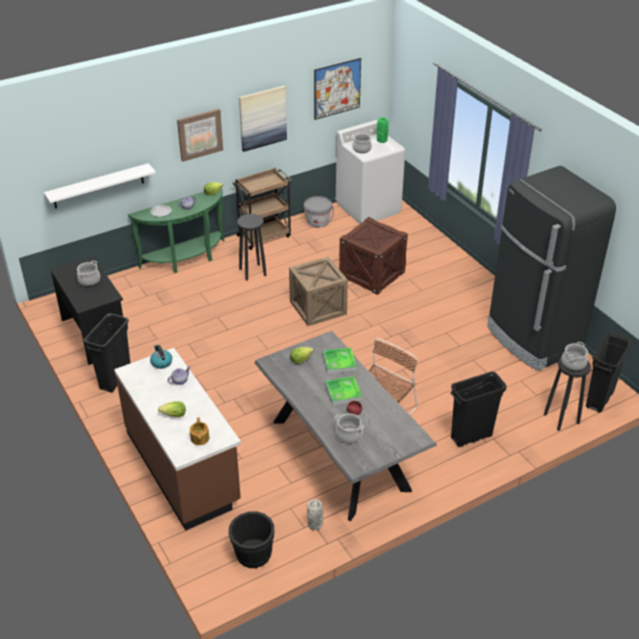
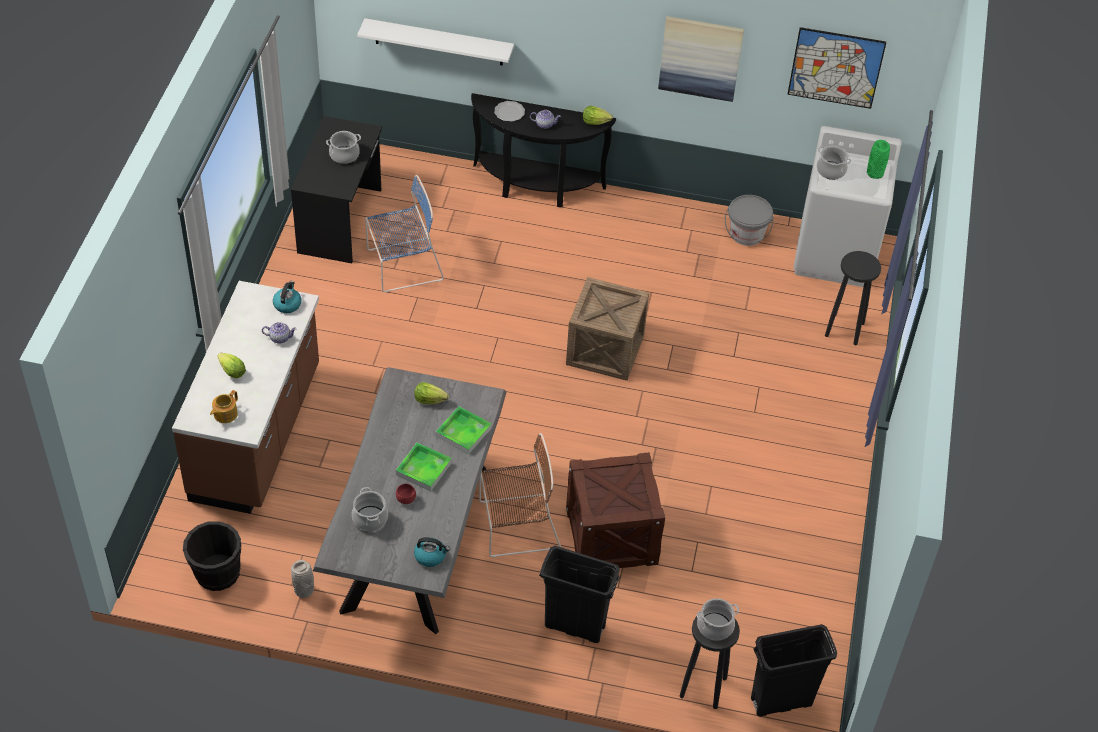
camera: 40 degrees right, 10 degrees up
(115, 379) = (303, 288): black trash can -> none
(159, 334) = (402, 265): none -> blue chair
(186, 259) = (536, 187): green console table -> black console table
(199, 134) = (597, 39): picture -> none
(253, 272) = (589, 253): black stool -> black stool (845, 329)
(264, 236) = (659, 212): brown cart -> none
(372, 274) = (722, 350): crate -> crate (611, 536)
(405, 429) = (430, 556): none -> kettle
(533, 339) = (804, 571): black fridge -> none

